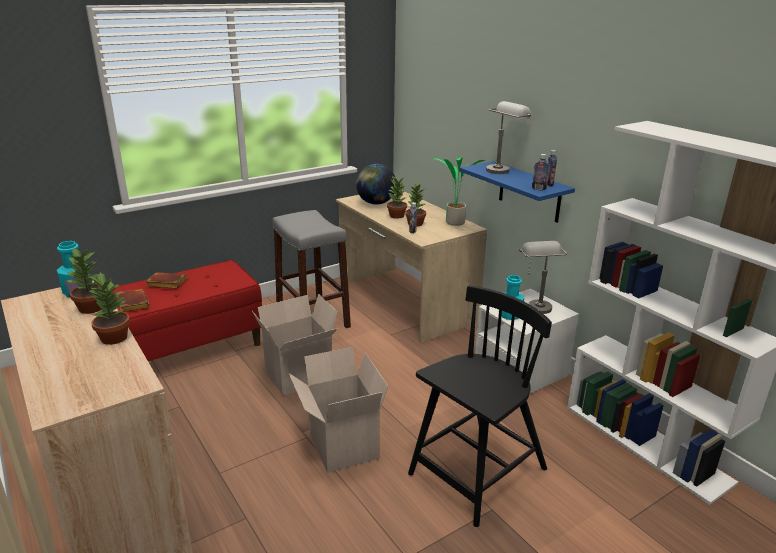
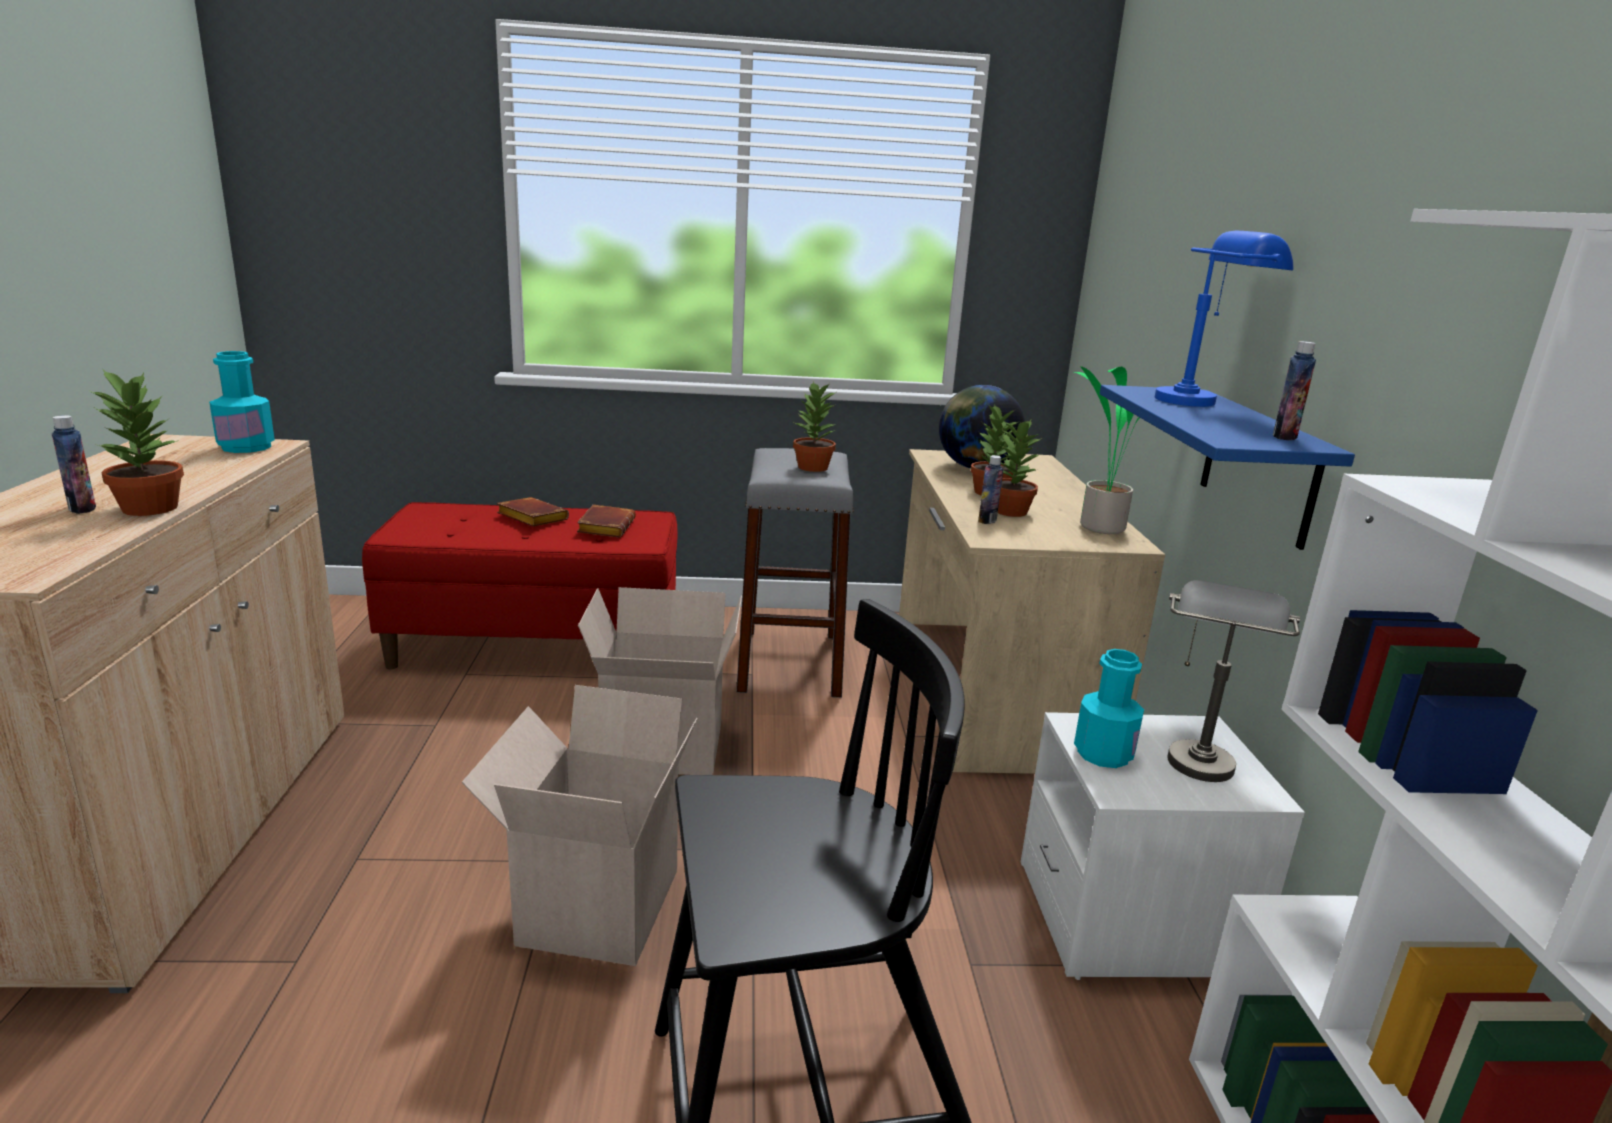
camera: 30 degrees right, 5 degrees down
(91, 308) = (213, 468): potted plant -> potted plant (812, 468)
(132, 303) = (447, 530): brown book -> brown book (605, 527)
(503, 169) = (1203, 401): grey table lamp -> blue table lamp
(539, 189) = (1239, 438): bottle -> bottle (82, 508)

